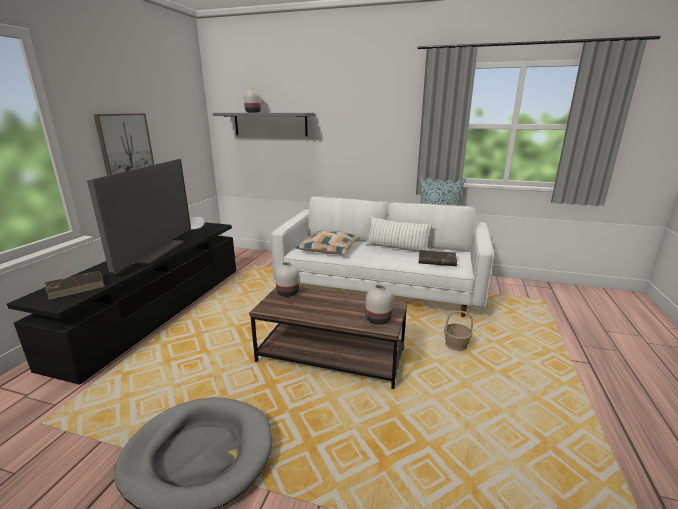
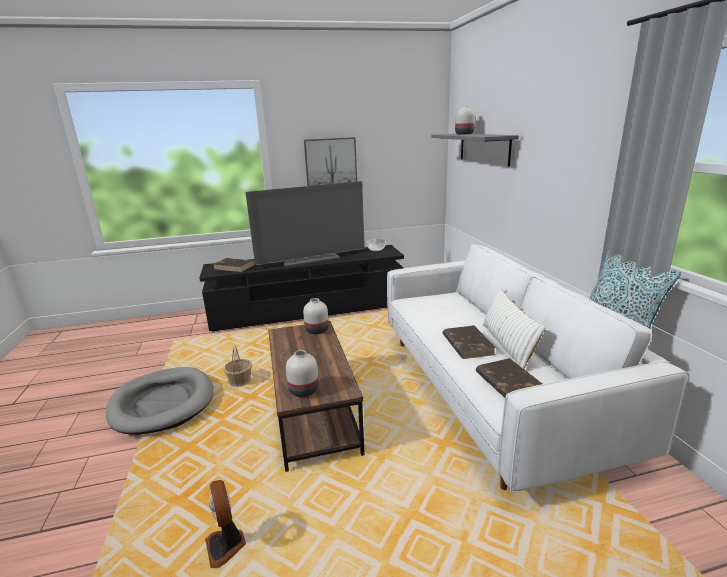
camera: 60 degrees right, 0 degrees up
(329, 249) = (438, 311): pillow -> none
(384, 255) = (467, 344): none -> brown book
(453, 440) = (226, 546): none -> fan
(455, 345) = (416, 501): basket -> basket (240, 381)

